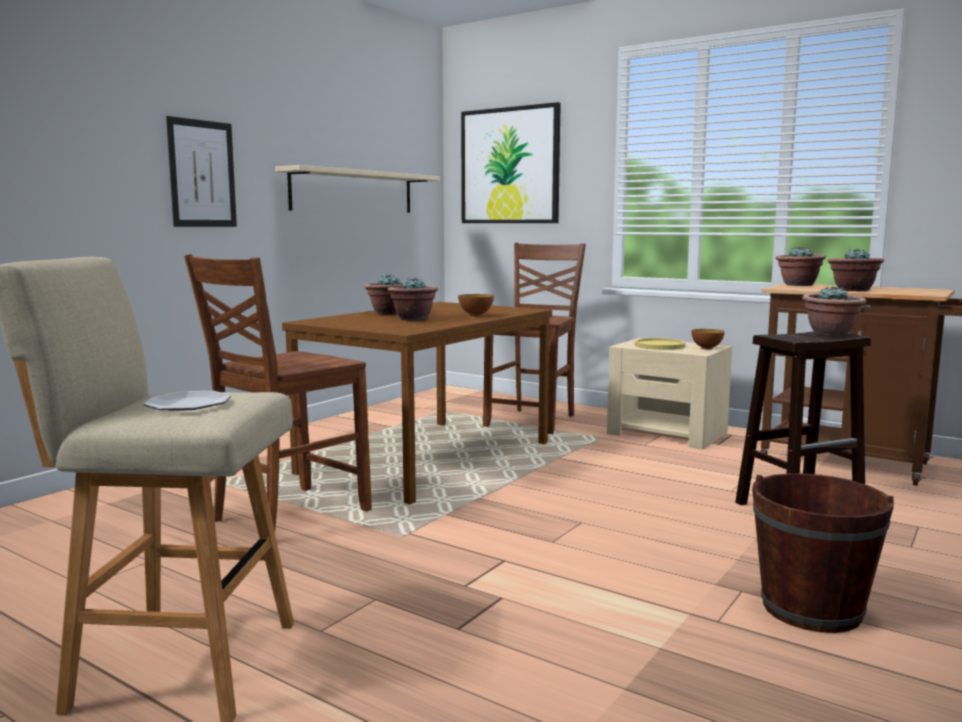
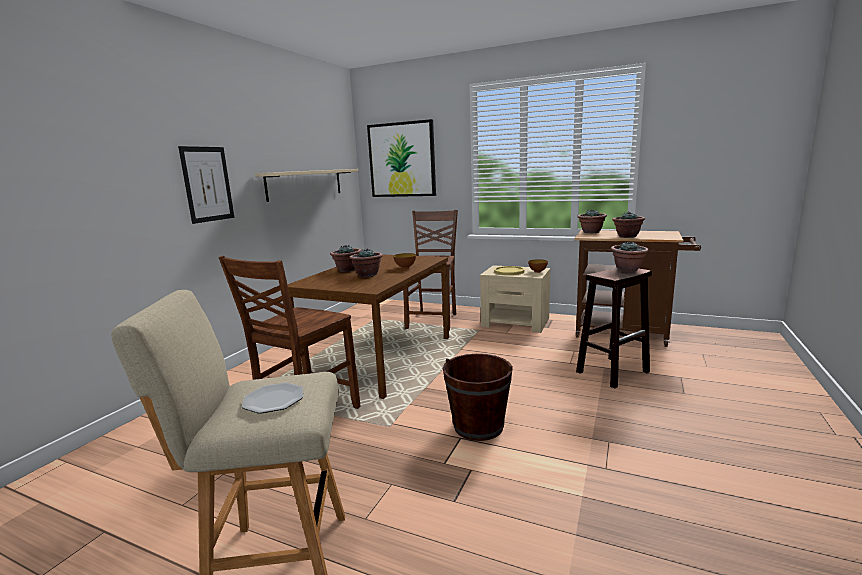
camera: 10 degrees left, 5 degrees up
(811, 609) = (653, 450): brown bucket -> brown bucket (478, 426)

